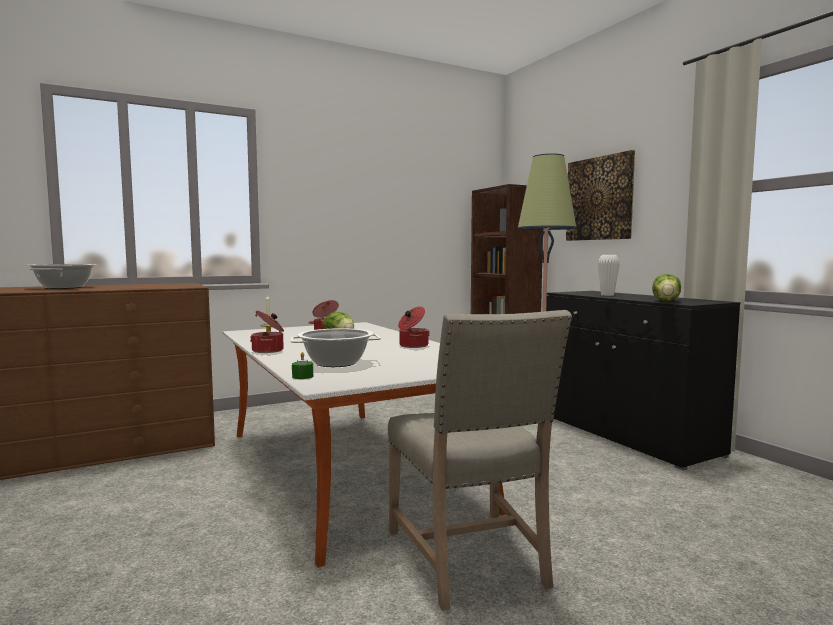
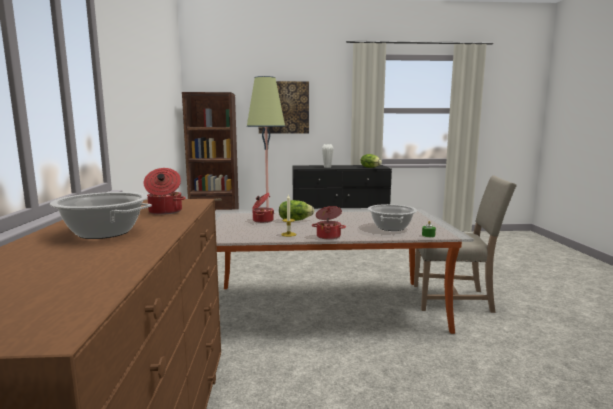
camera: 65 degrees left, 5 degrees up
(412, 346) = (345, 212): cooking pot -> cooking pot (164, 212)

